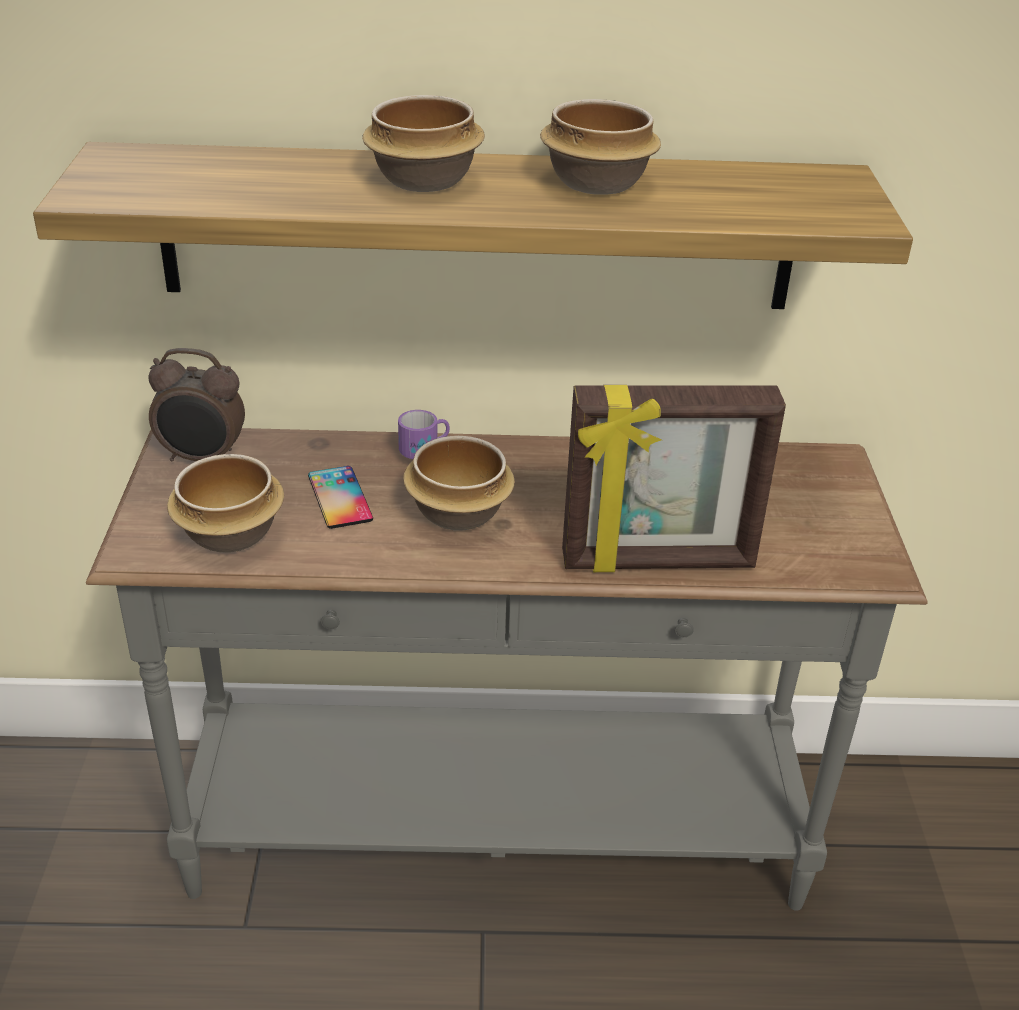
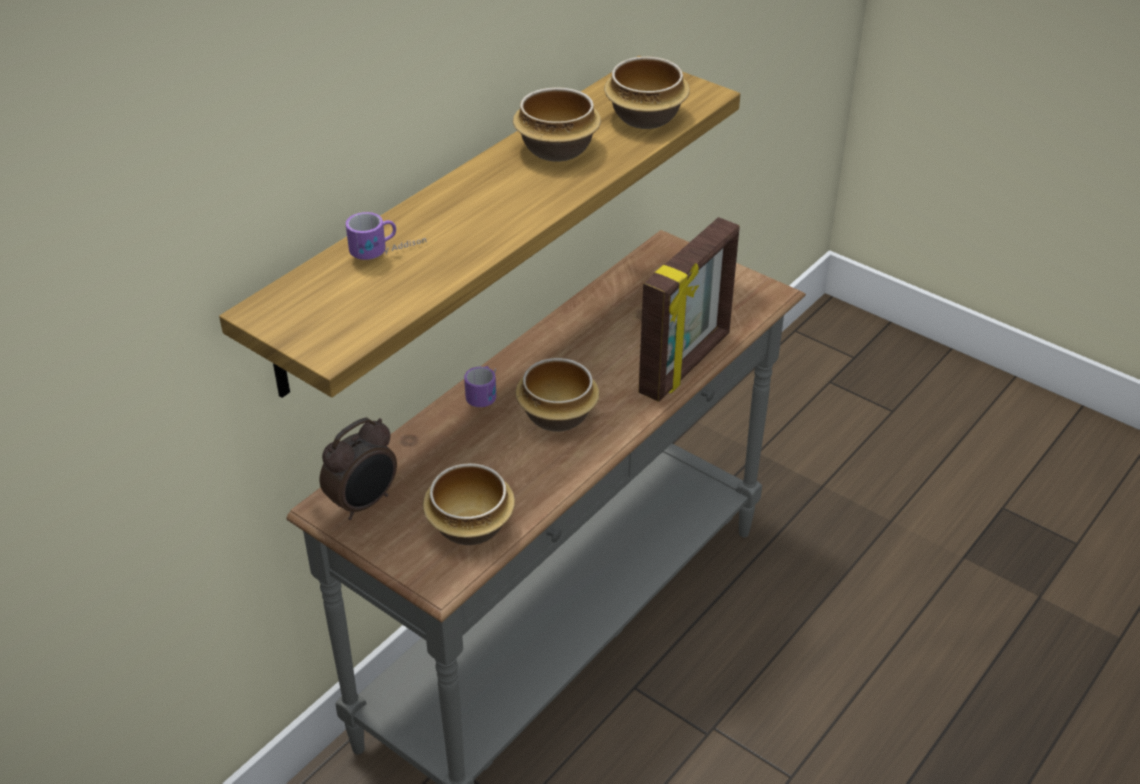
camera: 50 degrees left, 5 degrees up
(279, 171) = (389, 254): none -> mug
(340, 497) = (484, 459): phone -> none
(426, 181) = (478, 205): bowl -> bowl (647, 117)

